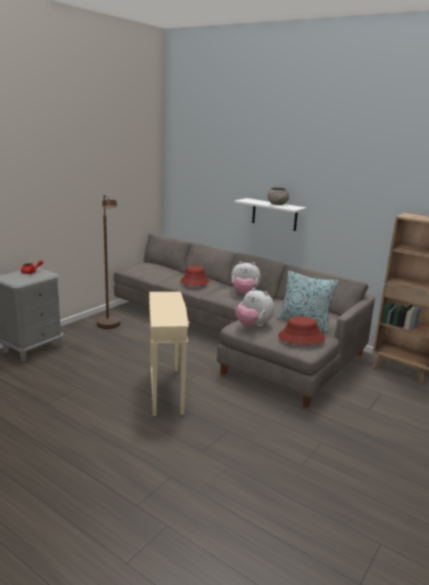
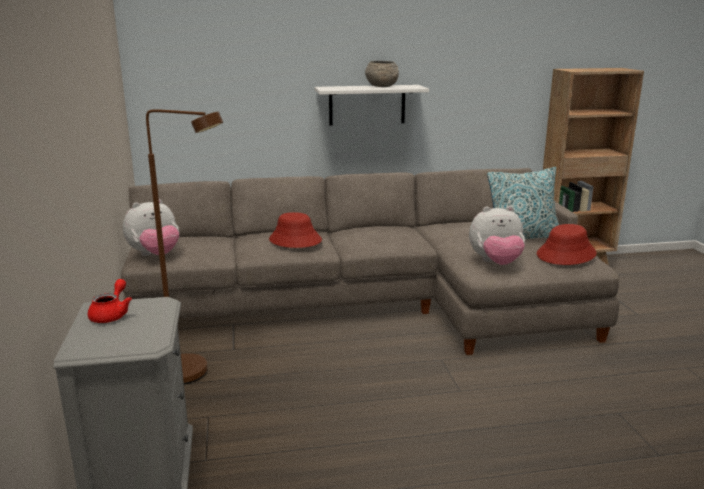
camera: 45 degrees left, 0 degrees up
(166, 390) = (469, 413): beige side table -> none
(244, 293) = (385, 232): plush toy -> plush toy (155, 255)

